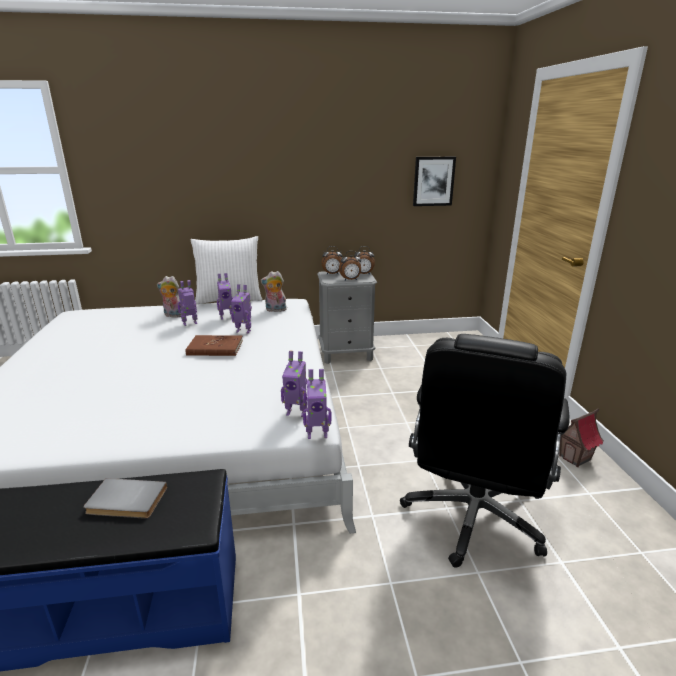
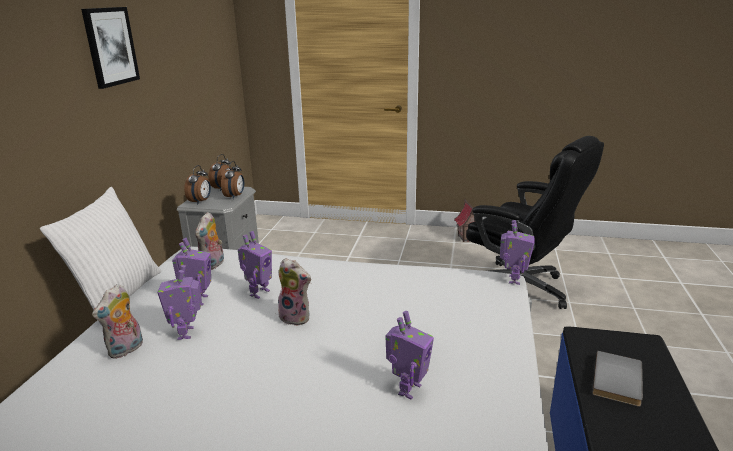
camera: 70 degrees left, 0 degrees up
(215, 348) = (296, 317): brown book -> plush toy
(296, 412) = (475, 284): toy robot -> toy robot (408, 389)
(433, 181) = (209, 70): picture -> picture (110, 46)

